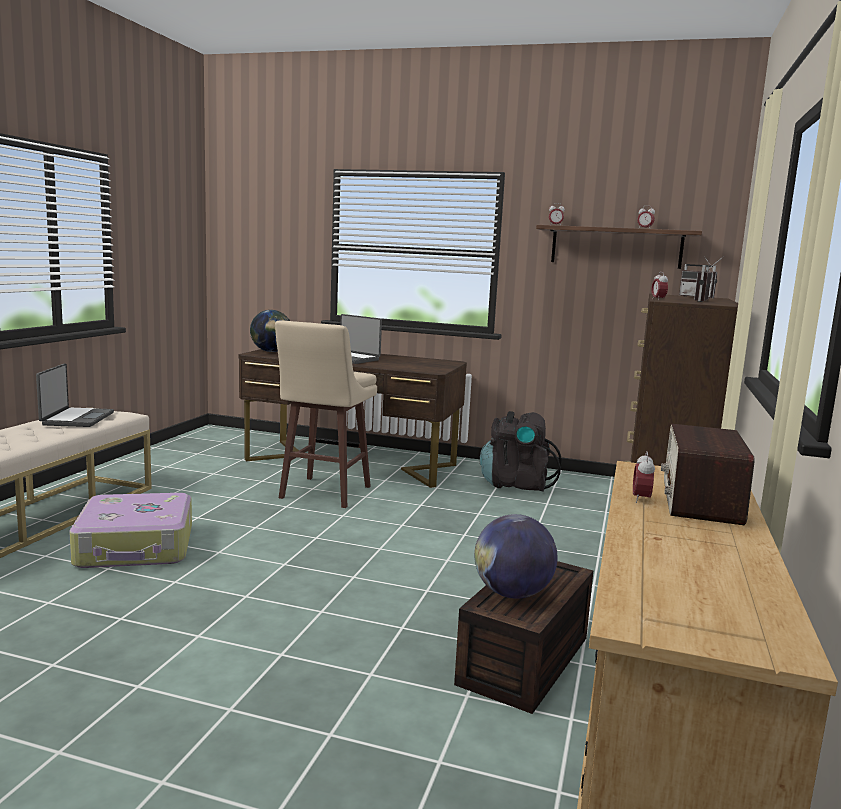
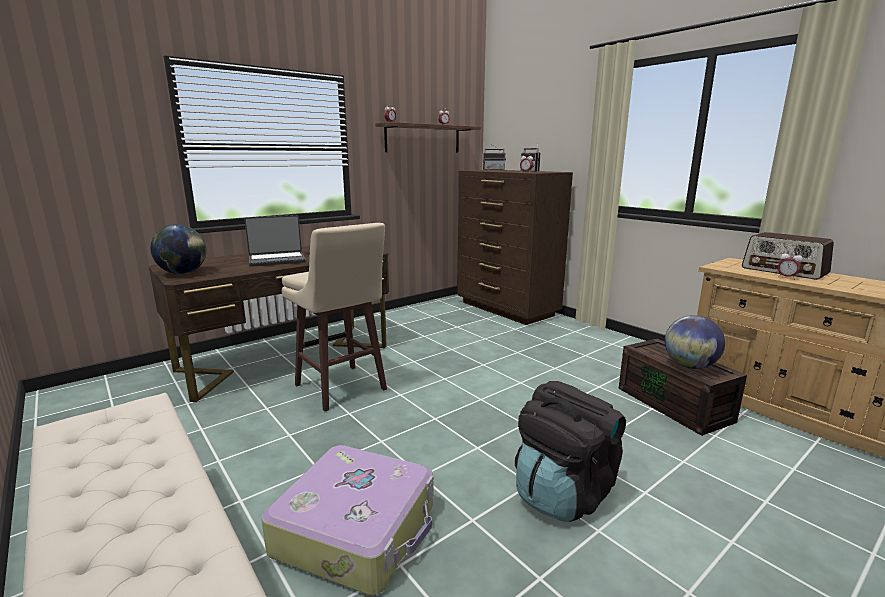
camera: 55 degrees left, 5 degrees up
(76, 419) = (108, 441): laptop -> none
(516, 484) = (415, 323): black backpack -> black backpack (563, 493)

